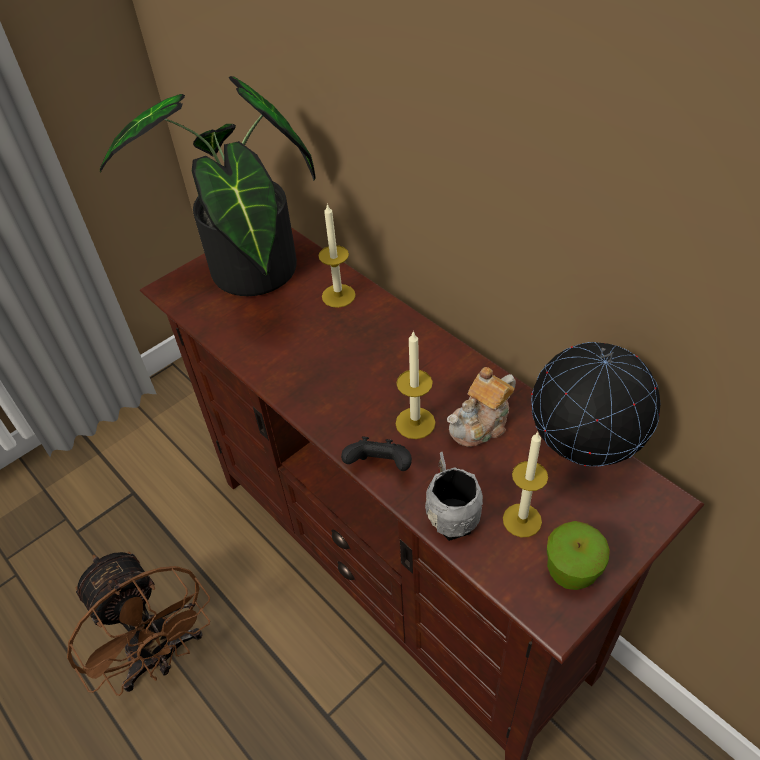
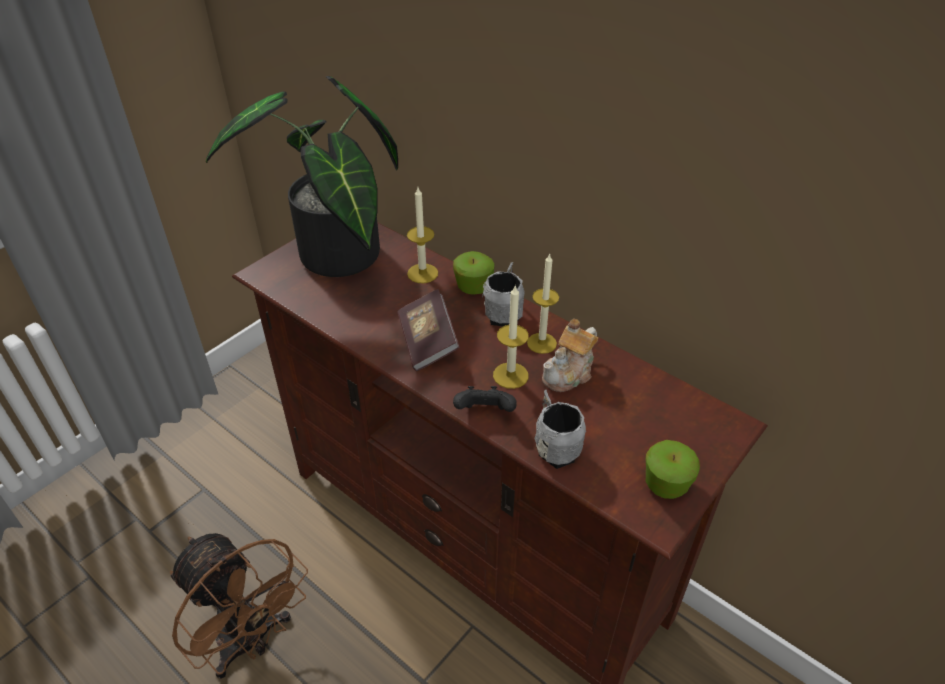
camera: 10 degrees left, 5 degrees down
(331, 378) = (427, 342): none -> book
(391, 314) = (473, 287): none -> apple
(420, 346) = (504, 312): none -> grey mug
(522, 520) = (617, 448): candle -> candle (541, 343)
(582, 451) = (659, 389): globe -> none

